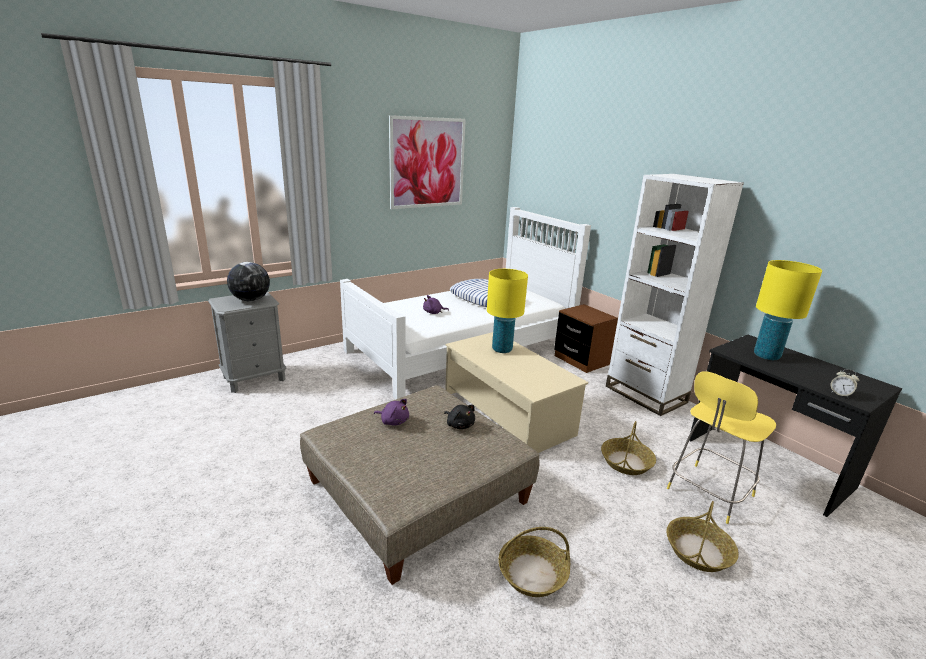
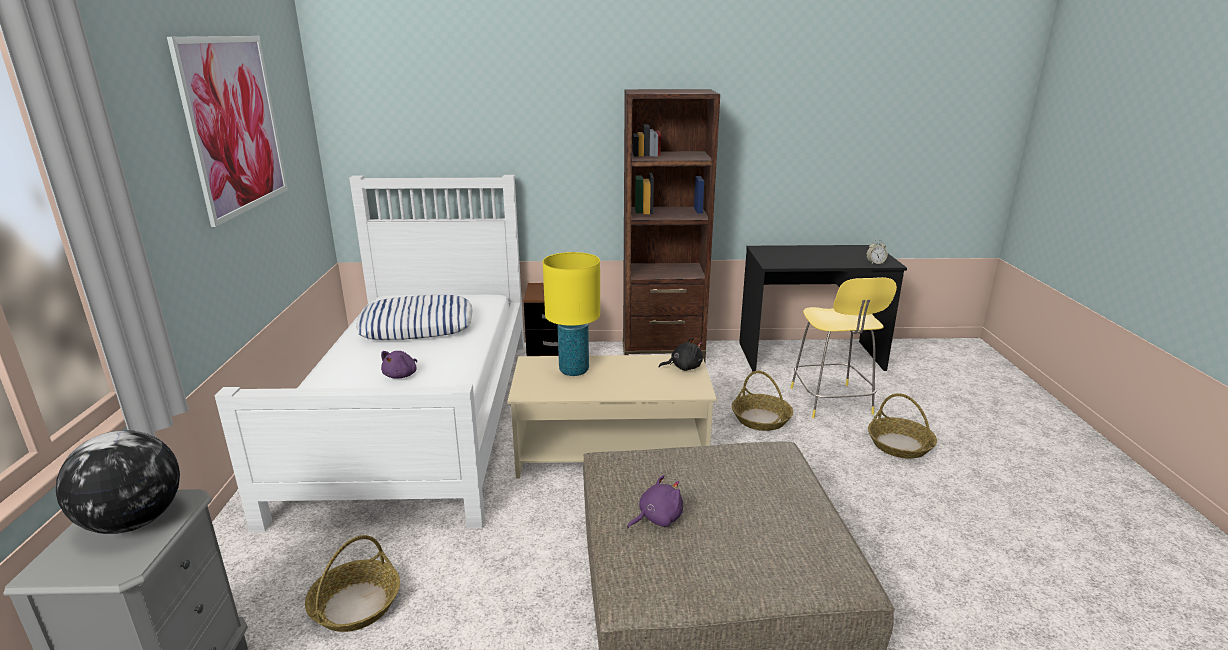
camera: 55 degrees left, 0 degrees up
(459, 425) = (704, 469): black plush toy -> black plush toy (683, 367)
(532, 574) = (891, 554): basket -> basket (355, 605)
(645, 394) = (662, 354): white bookcase -> brown bookcase
(766, 356) = (794, 257): yellow table lamp -> none

